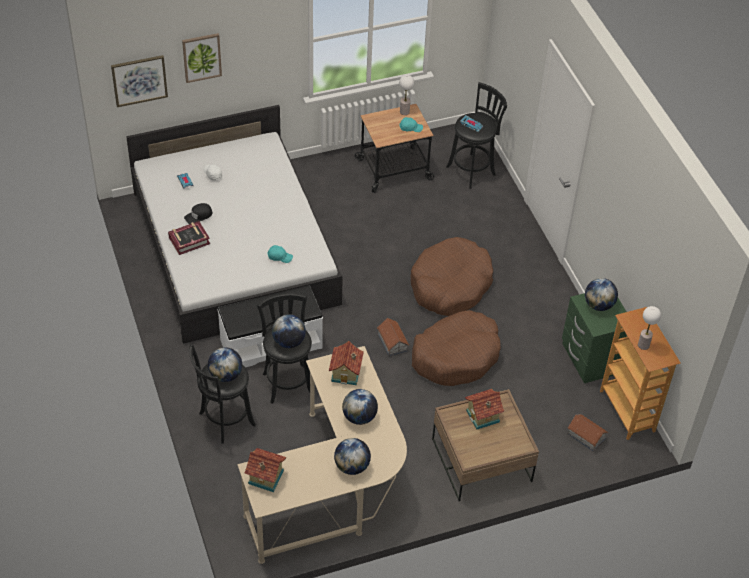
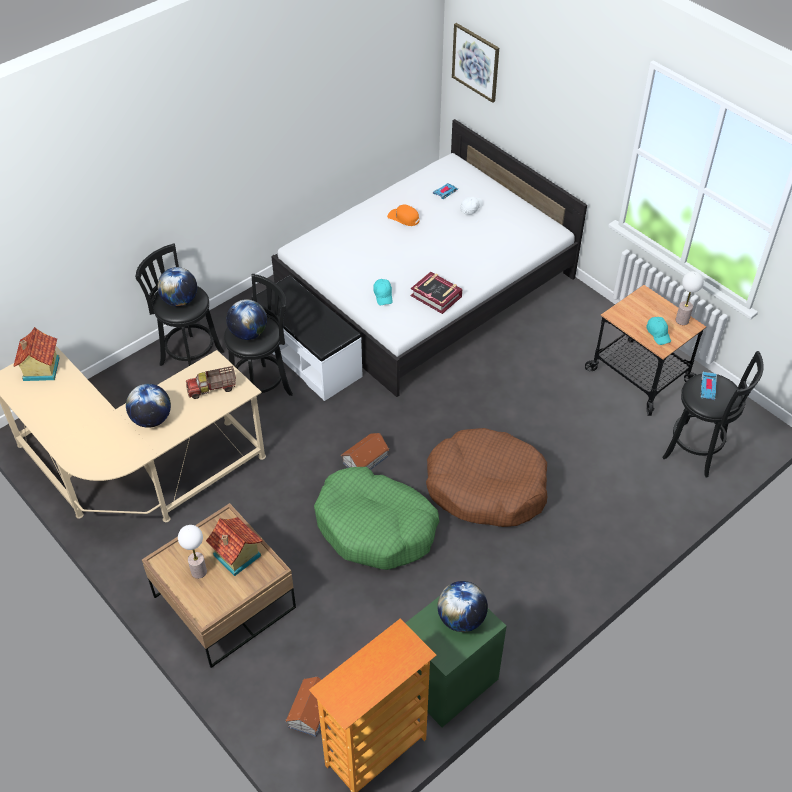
camera: 70 degrees right, 0 degrees up
(189, 240) = (365, 223): book -> book (436, 296)
(198, 216) = (403, 218): black cap -> orange cap
(201, 57) = (531, 80): picture -> none
(346, 373) = (212, 389): toy house -> toy truck
(352, 466) = (78, 434): globe -> none
(456, 356) = (375, 527): brown dog bed -> green dog bed
(643, 345) = (357, 670): table lamp -> table lamp (198, 572)

